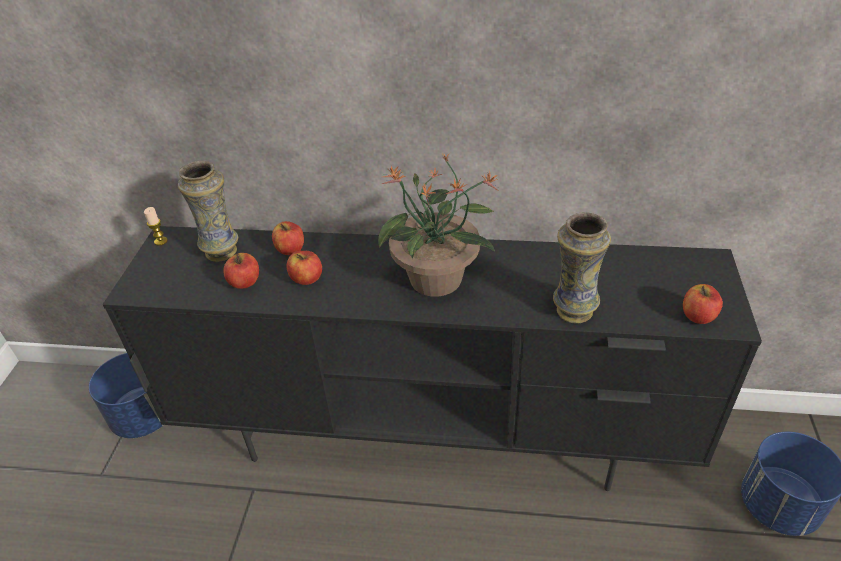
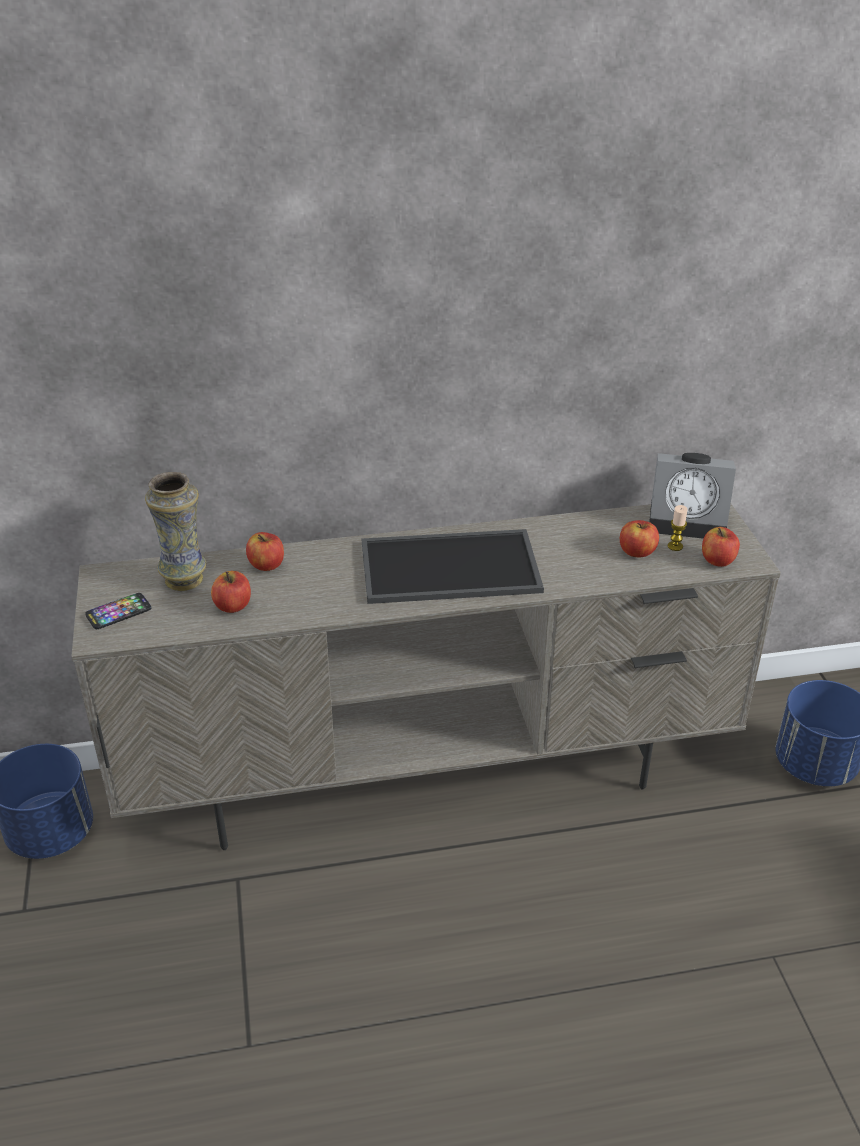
camera: 20 degrees left, 5 degrees down
(158, 272) = (118, 612): none -> phone
(160, 241) = (99, 580): candle -> candle (675, 546)
(307, 279) = (303, 591): apple -> apple (637, 552)
(433, 436) = (432, 776): black tv stand -> beige tv stand
(437, 280) = (448, 569): potted plant -> tray
(573, 311) = (599, 575): vase -> none
(684, 269) = (689, 520): none -> alarm clock

